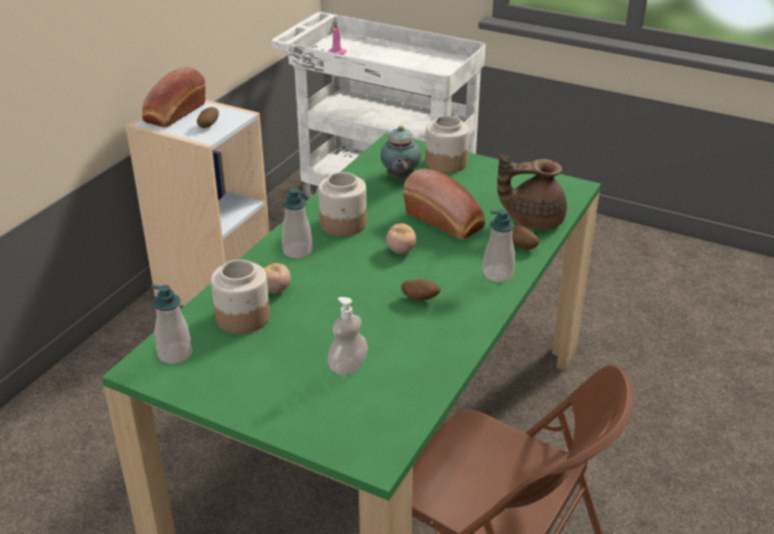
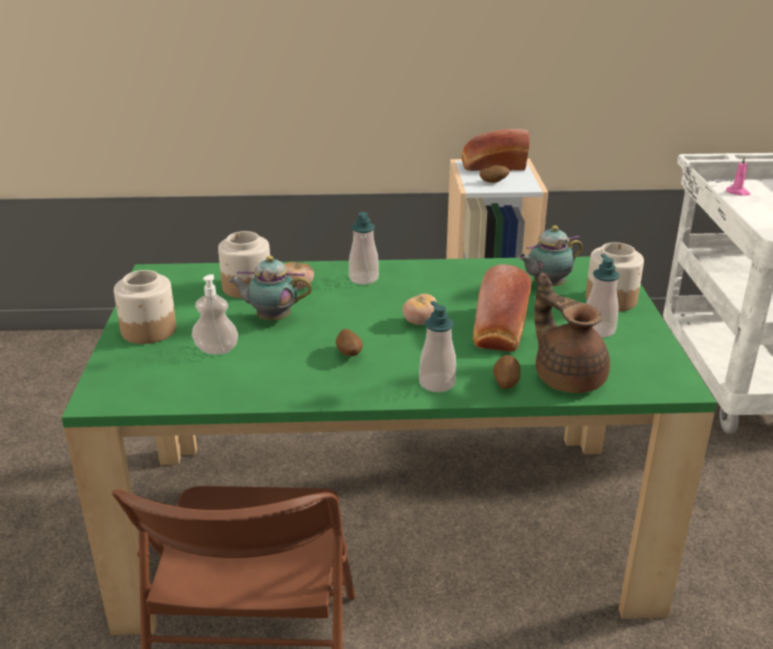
camera: 60 degrees right, 5 degrees down
(175, 354) = (179, 278): soap dispenser -> soap dispenser (598, 330)
(320, 320) = (271, 318): none -> teapot
(343, 224) = (430, 284): jar -> jar (148, 331)

